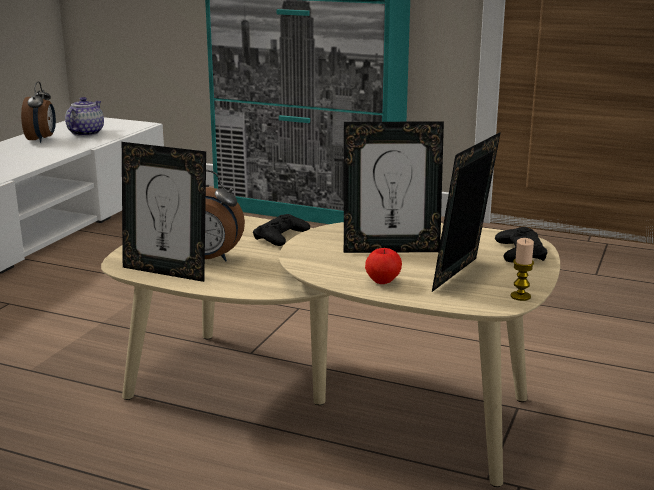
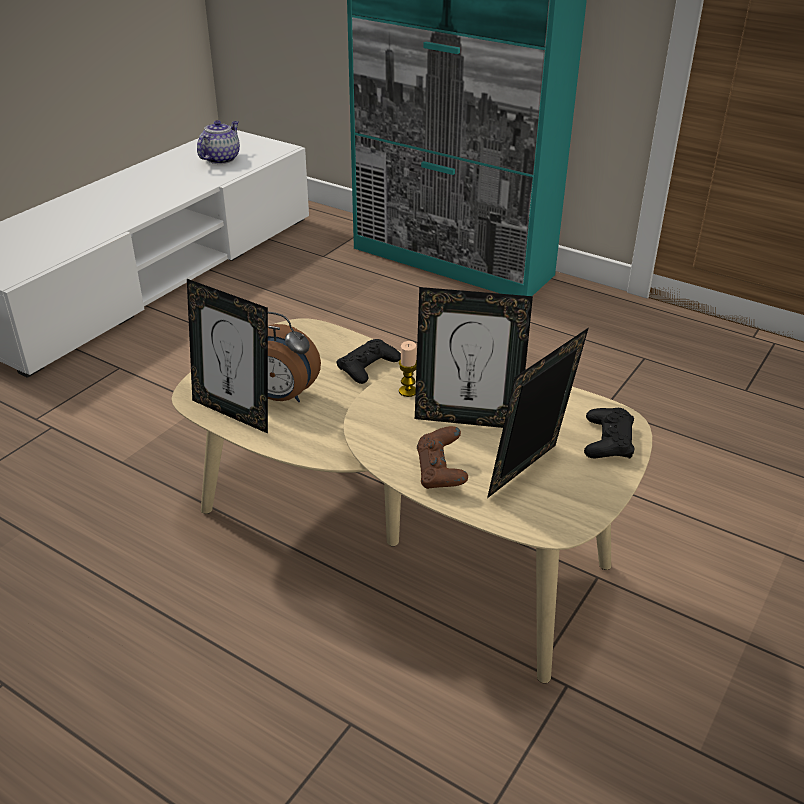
camera: 10 degrees right, 15 degrees up
(42, 139) = (173, 166): alarm clock -> none
(383, 281) = (441, 474): apple -> brown game controller
(520, 296) = (581, 518): candle -> candle (408, 391)

